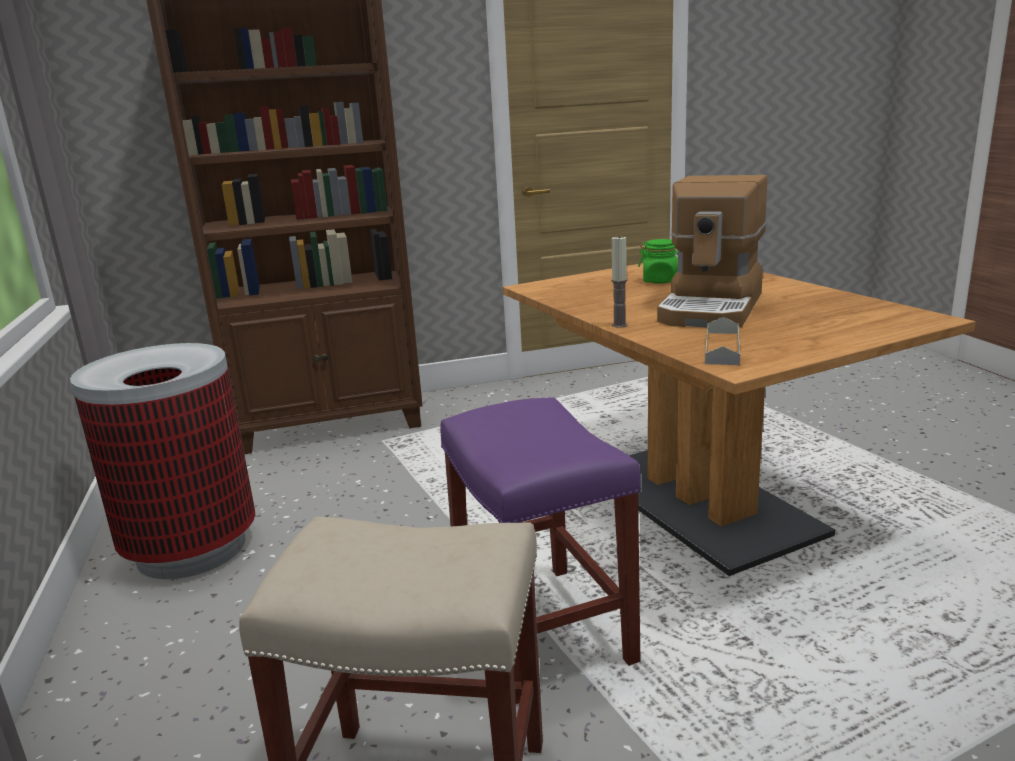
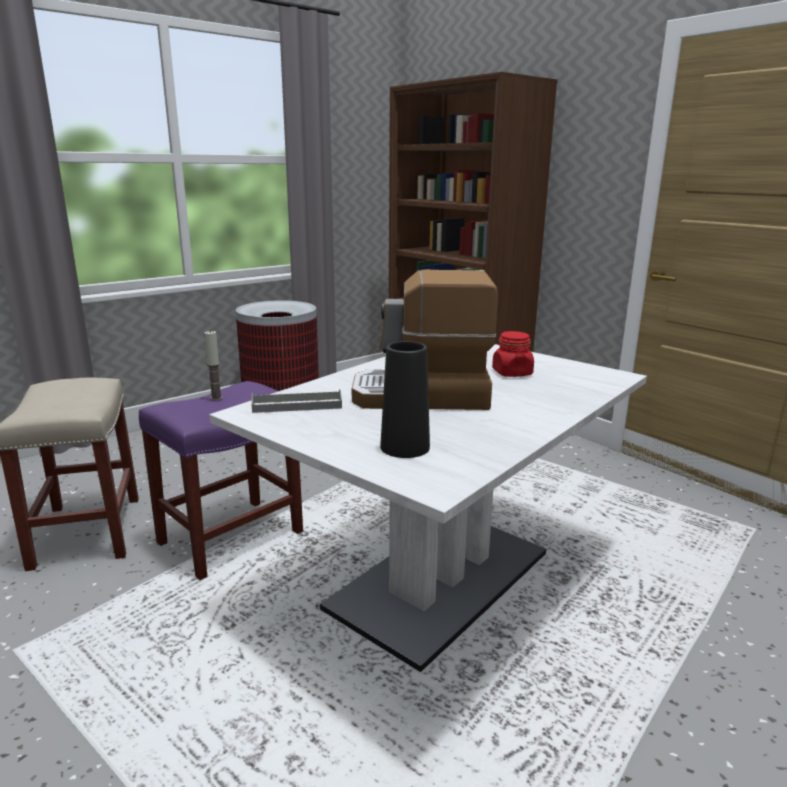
camera: 65 degrees right, 0 degrees up
(619, 325) = (351, 373): candle -> candle (216, 398)
(660, 281) = (512, 373): green jar -> red jar
(699, 502) = (440, 580): brown dining table -> white dining table
(848, 321) = (405, 447): none -> black vase

